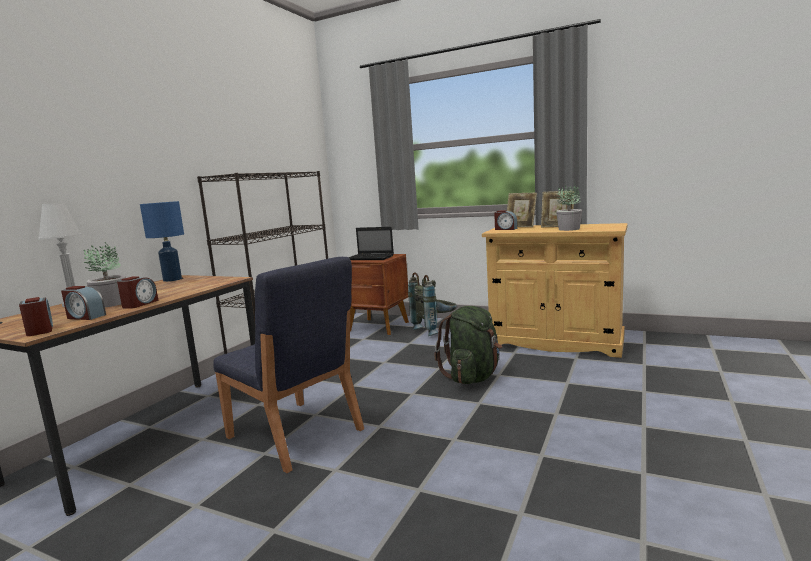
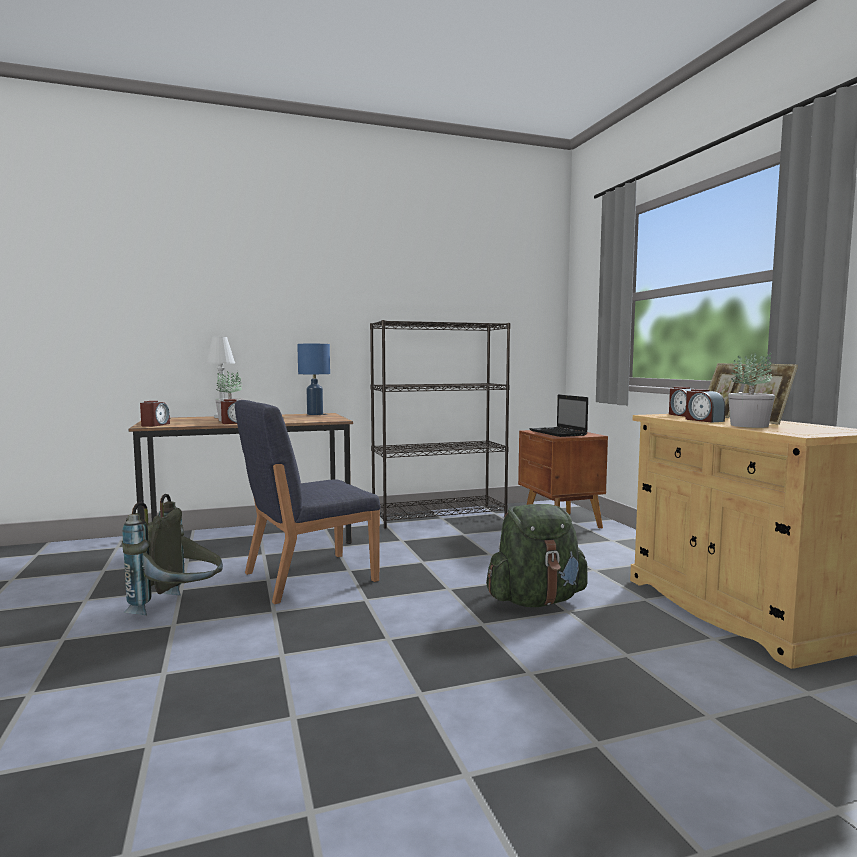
camera: 45 degrees right, 5 degrees down
(85, 317) = (193, 423): alarm clock -> alarm clock (703, 420)
(295, 434) = (308, 577): blue chair -> blue chair turned 60 degrees clockwise
(435, 330) = (613, 544): grey backpack -> grey backpack (180, 608)

